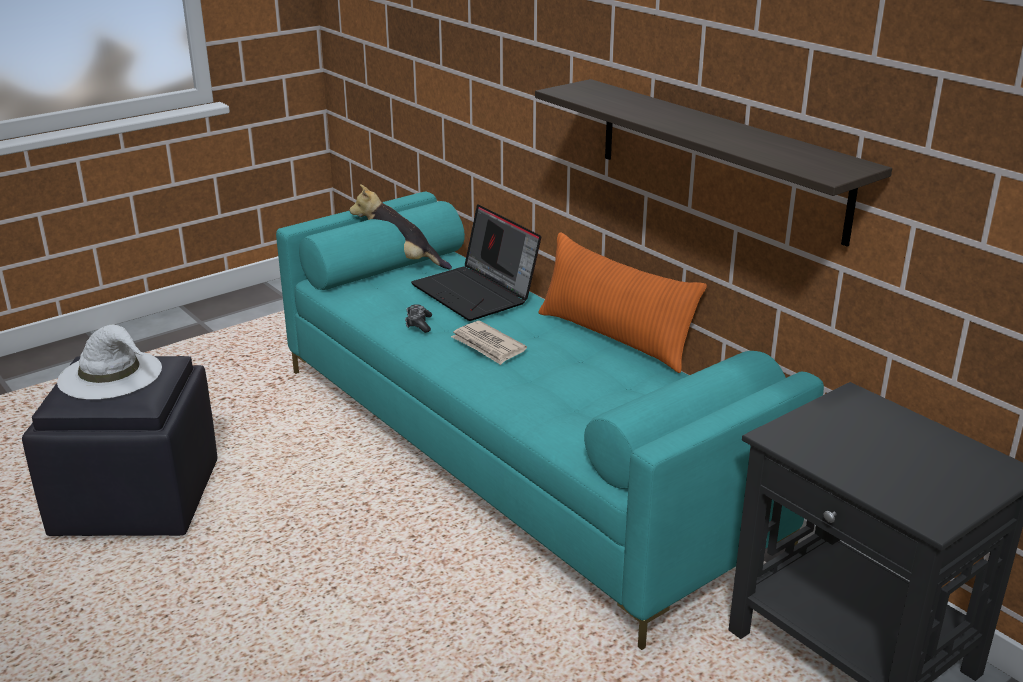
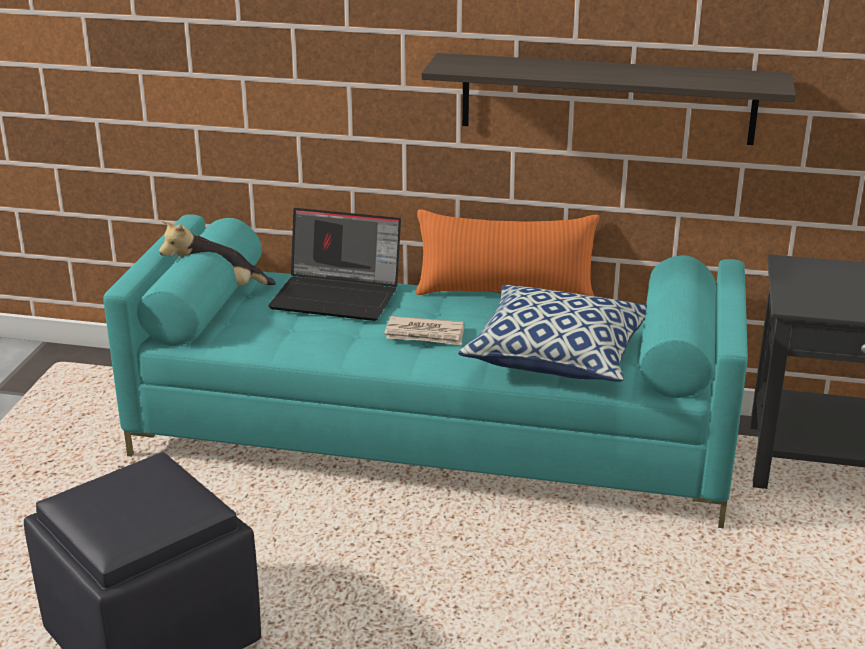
camera: 40 degrees left, 0 degrees up
(111, 375) = (127, 498): white hat -> none
(418, 324) = (335, 339): game controller -> none
(564, 405) = (558, 356): none -> pillow

